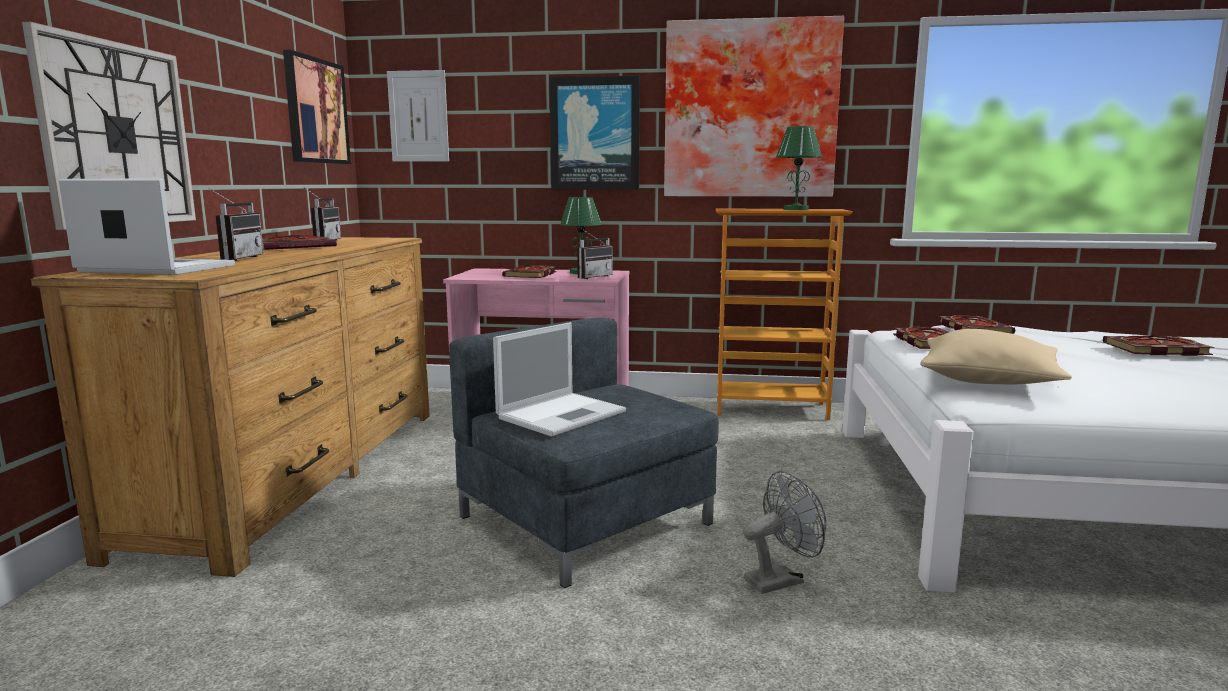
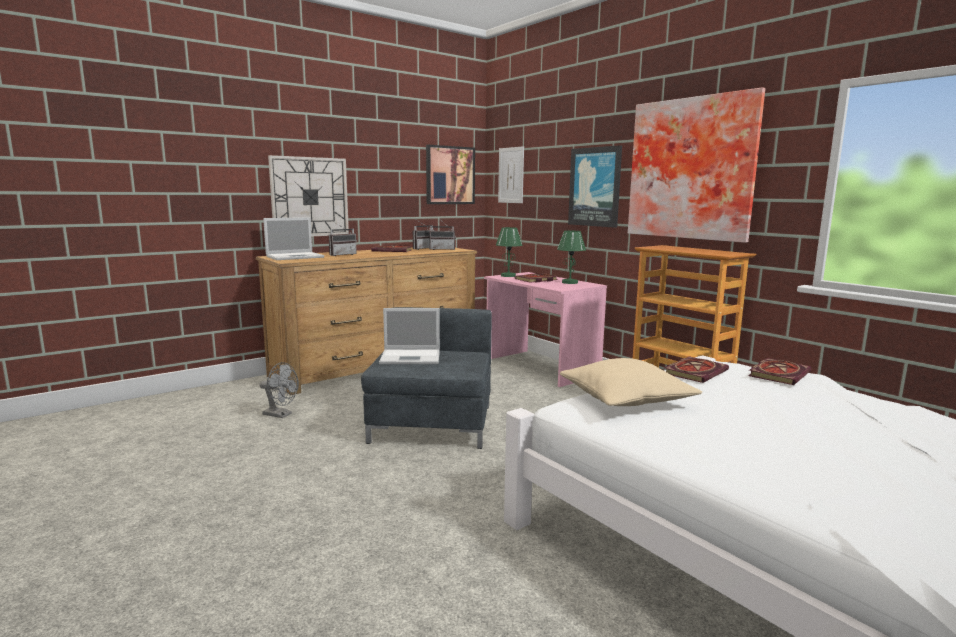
camera: 45 degrees right, 0 degrees up
(154, 269) = (296, 257): laptop -> laptop turned 90 degrees clockwise
(592, 277) = (562, 286): radio -> radio (442, 249)
(781, 579) = (450, 482): grey fan -> grey fan (281, 414)
(796, 209) = (698, 251): green table lamp -> green table lamp (508, 276)
(1154, 349) = (877, 428): book -> none

